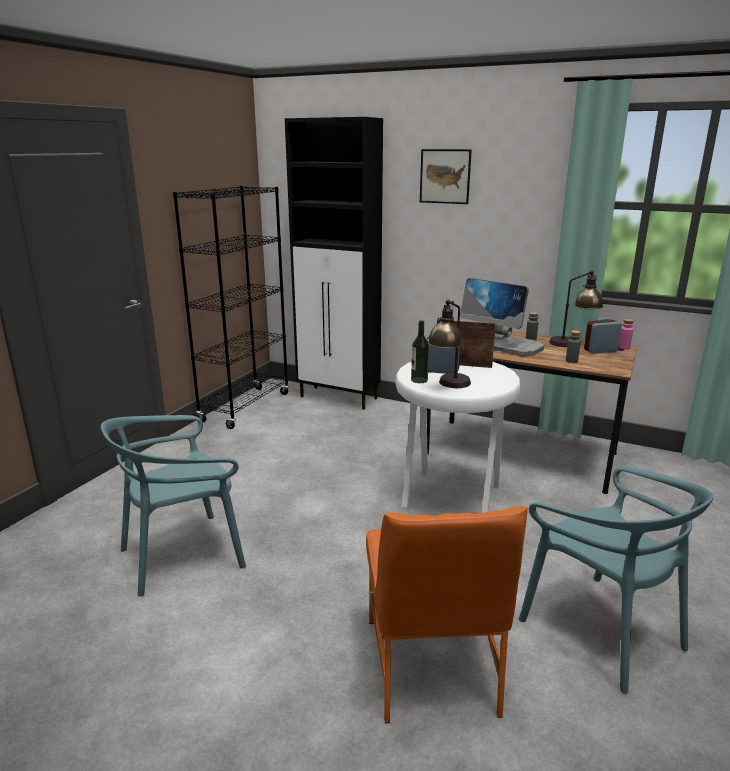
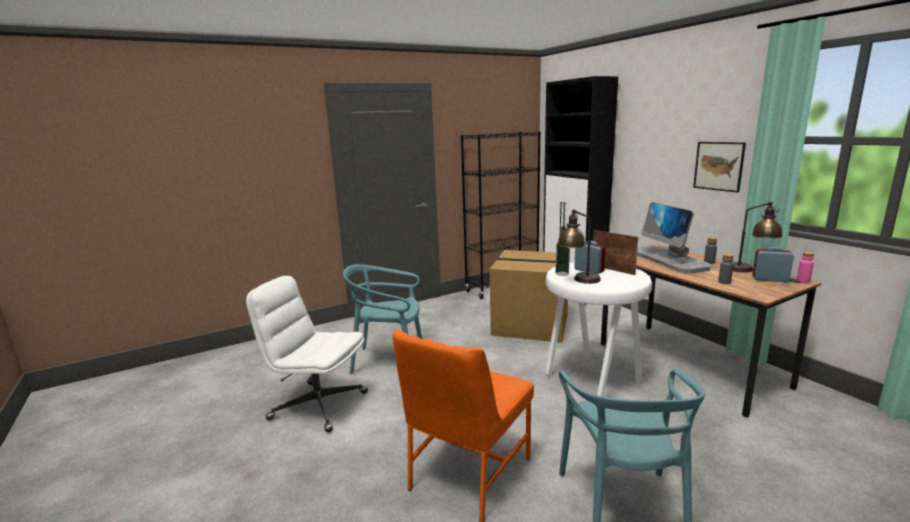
camera: 35 degrees right, 5 degrees down
(135, 666) = (318, 405): none -> white office chair
(327, 448) = (532, 324): none -> cardboard box
(445, 176) = (661, 119): picture -> picture (718, 166)

